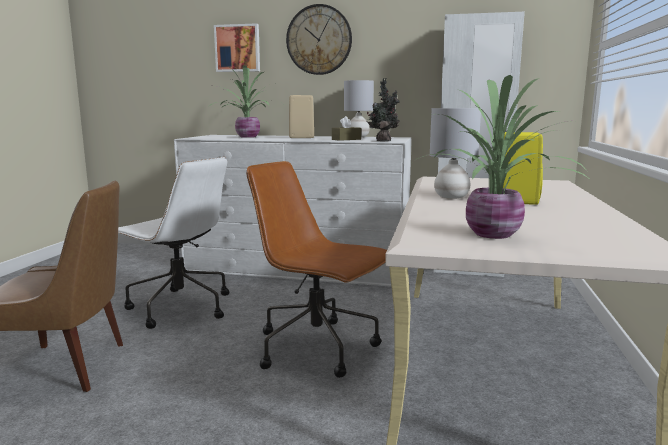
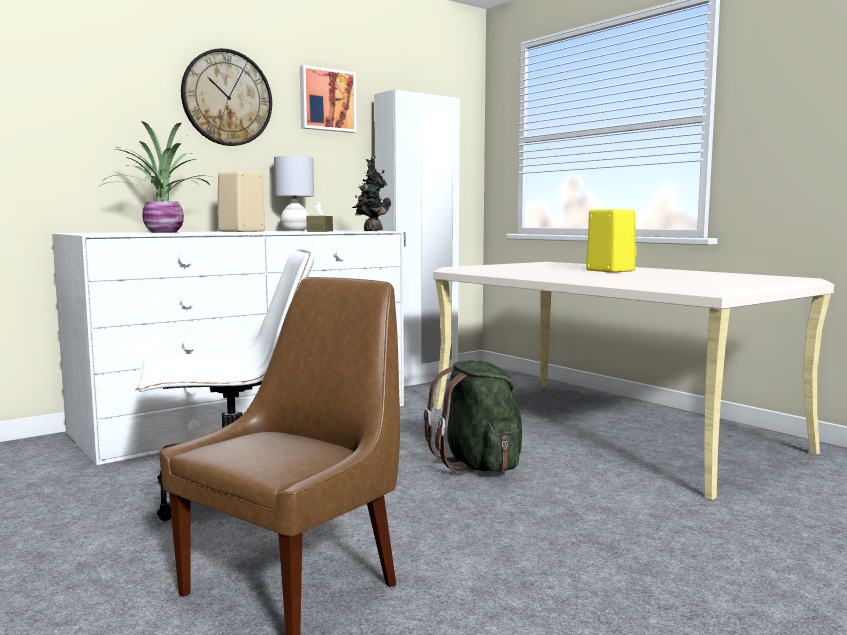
camera: 50 degrees left, 5 degrees down
(238, 48) = (98, 94): picture -> picture (326, 100)
(318, 348) = (479, 465): brown office chair -> green backpack
(451, 197) = (565, 273): grey table lamp -> none
(496, 234) = (718, 281): potted plant -> none

